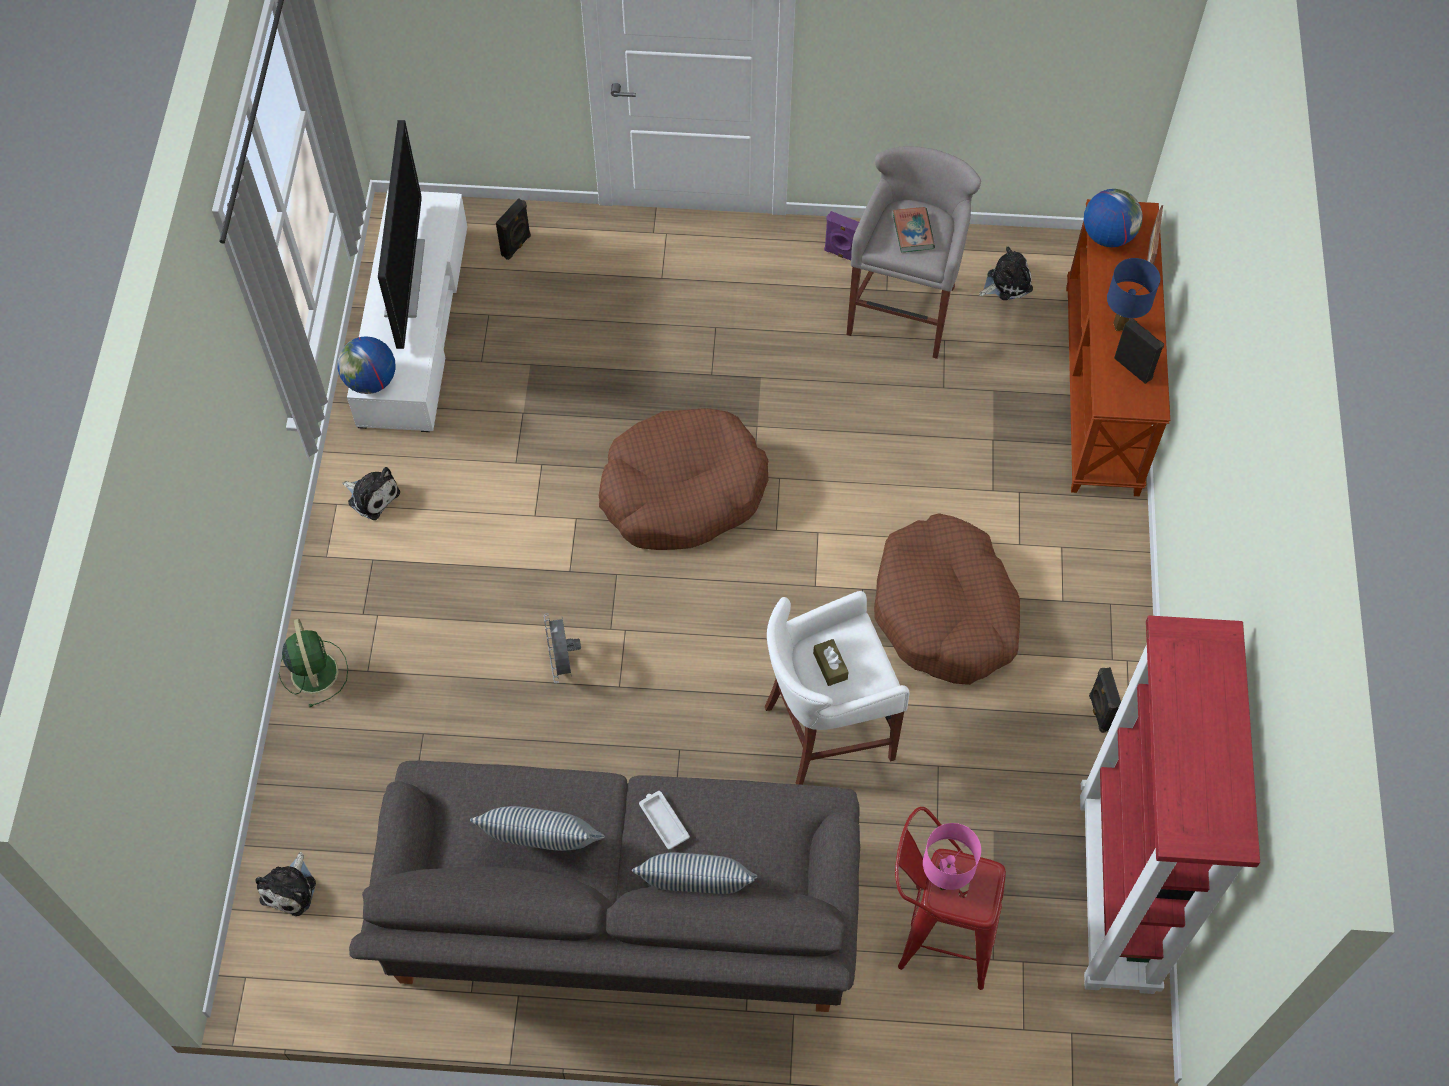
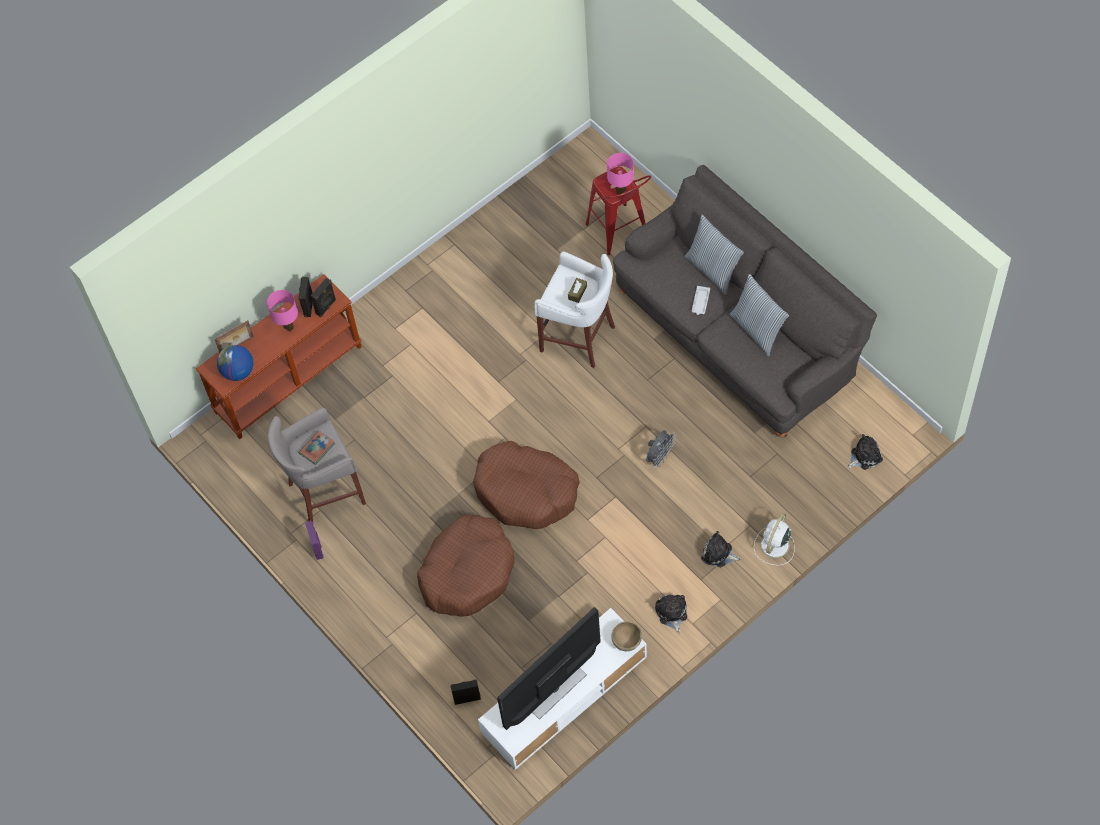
camera: 130 degrees left, 0 degrees up
(314, 670) = (774, 546): green fan -> white fan
(371, 381) = (626, 642): globe -> brown bowl
(945, 611) = (475, 343): brown dog bed -> brown dog bed (467, 572)
(1006, 282) = (262, 465): plush toy -> plush toy (718, 554)
(1099, 712) = (463, 256): black speaker -> black speaker (326, 307)
(1118, 894) = (537, 192): red bookcase -> none
(1121, 325) = (288, 327): blue table lamp -> pink table lamp

